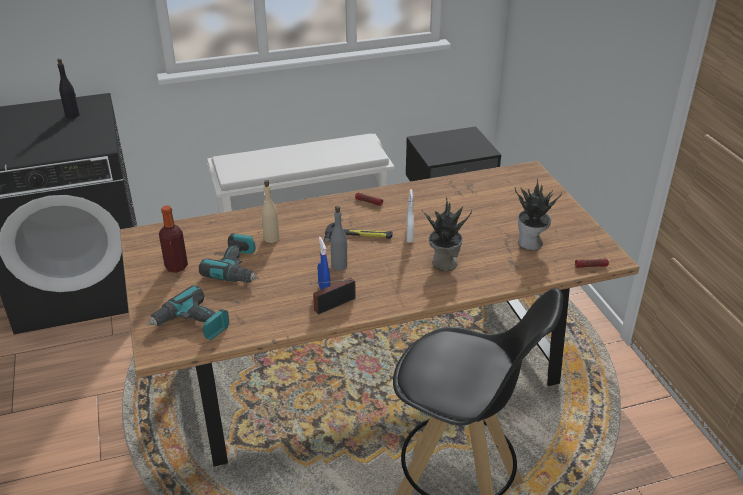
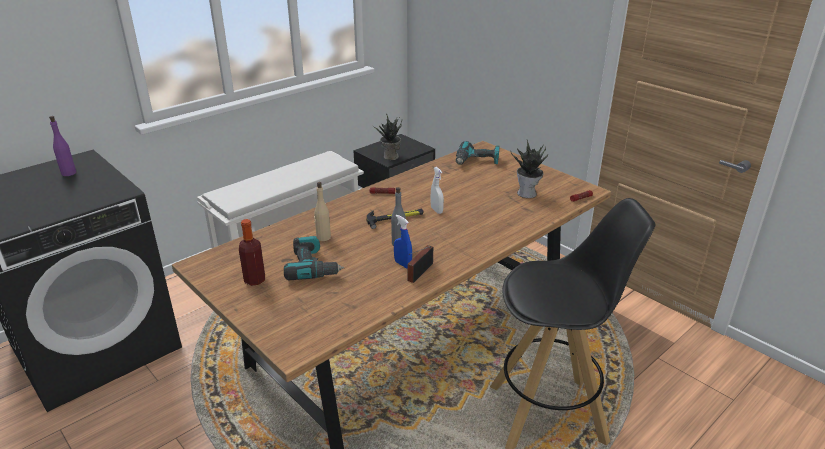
camera: 25 degrees left, 5 degrees down
(72, 115) = (69, 173): black bottle -> purple bottle
(192, 324) = (309, 321): power drill -> power drill (477, 161)
(443, 263) = (478, 221): potted plant -> potted plant (390, 157)

